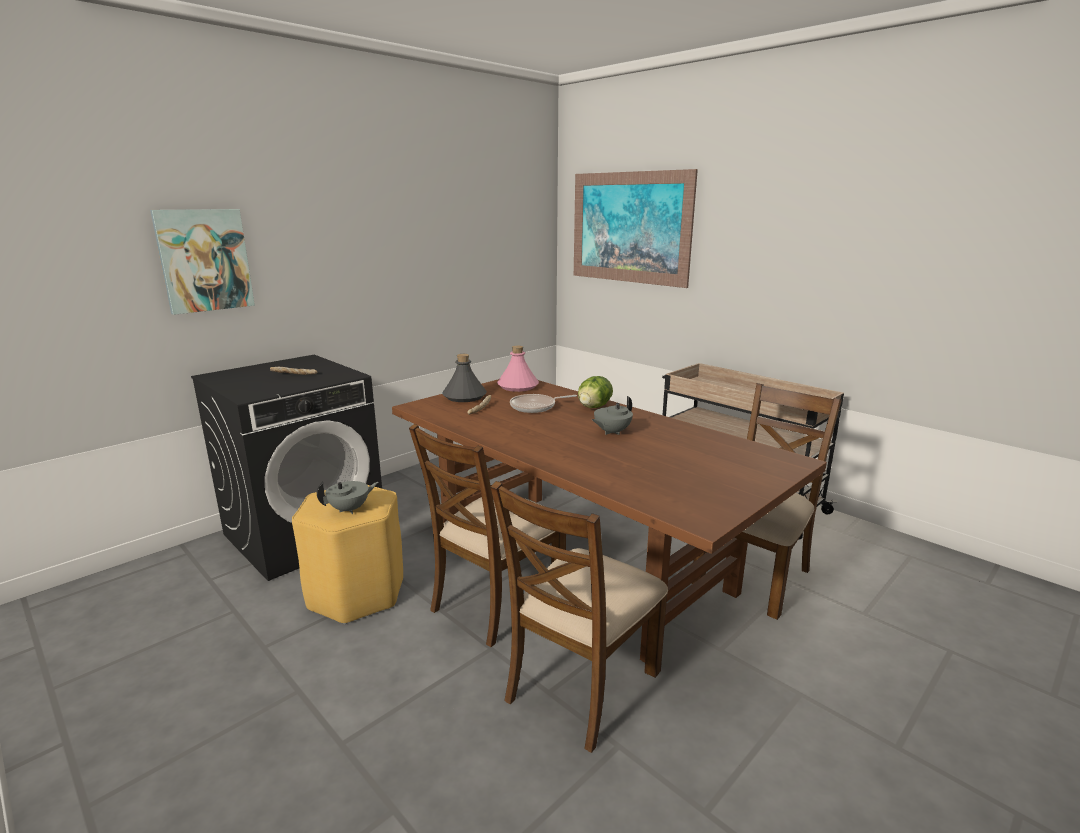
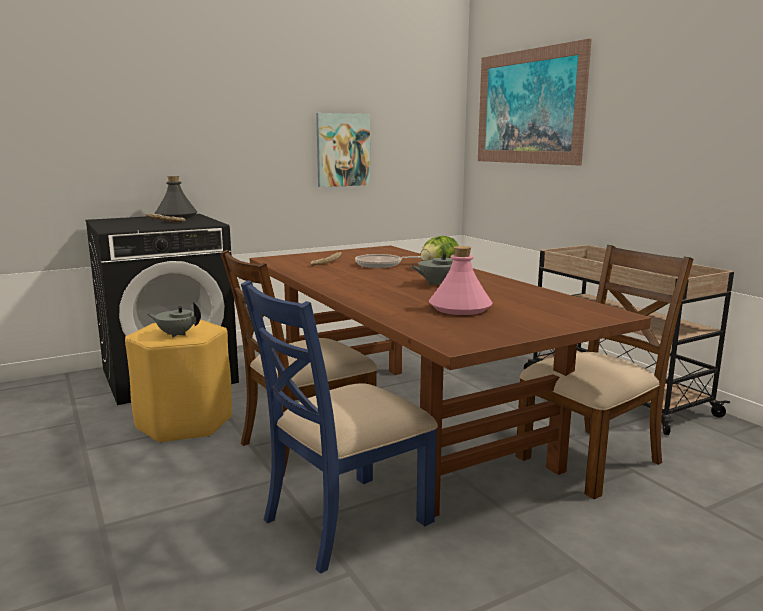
camera: 15 degrees right, 5 degrees down
(204, 260) = (106, 119): picture -> picture (343, 150)
(350, 509) = (176, 334): grey teapot -> grey teapot turned 150 degrees counterclockwise
(465, 396) = (322, 255): grey bottle -> grey bottle (176, 217)
(517, 386) = (380, 252): pink bottle -> pink bottle (459, 308)
(581, 685) = (345, 520): brown chair -> blue chair

